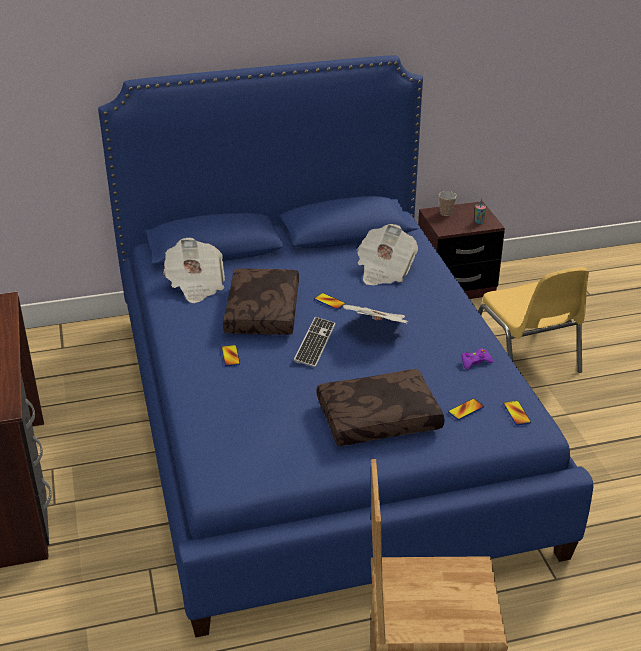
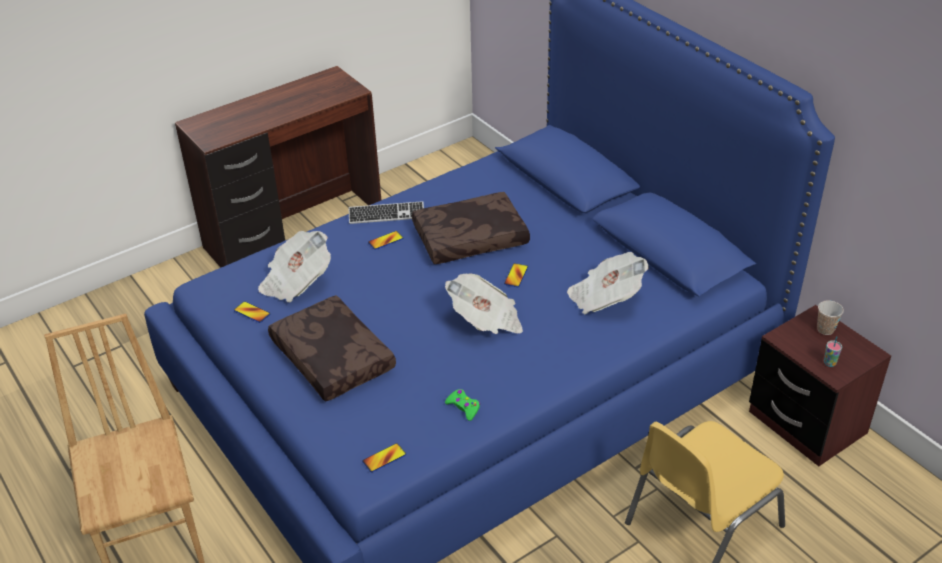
camera: 70 degrees right, 5 degrees up
(195, 285) = (491, 186): newspaper -> newspaper (296, 282)
(315, 343) = (433, 285): keyboard -> keyboard (386, 214)
(466, 410) = (372, 417): phone -> phone (252, 312)
(475, 362) = (463, 407): purple game controller -> green game controller

